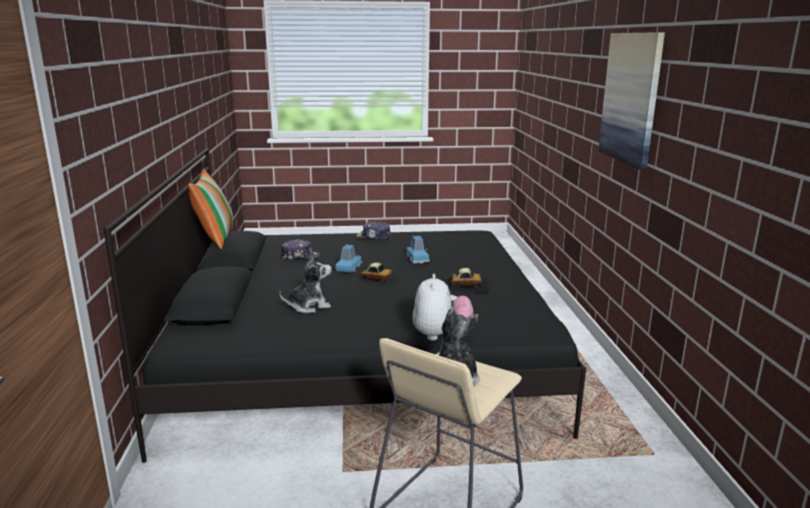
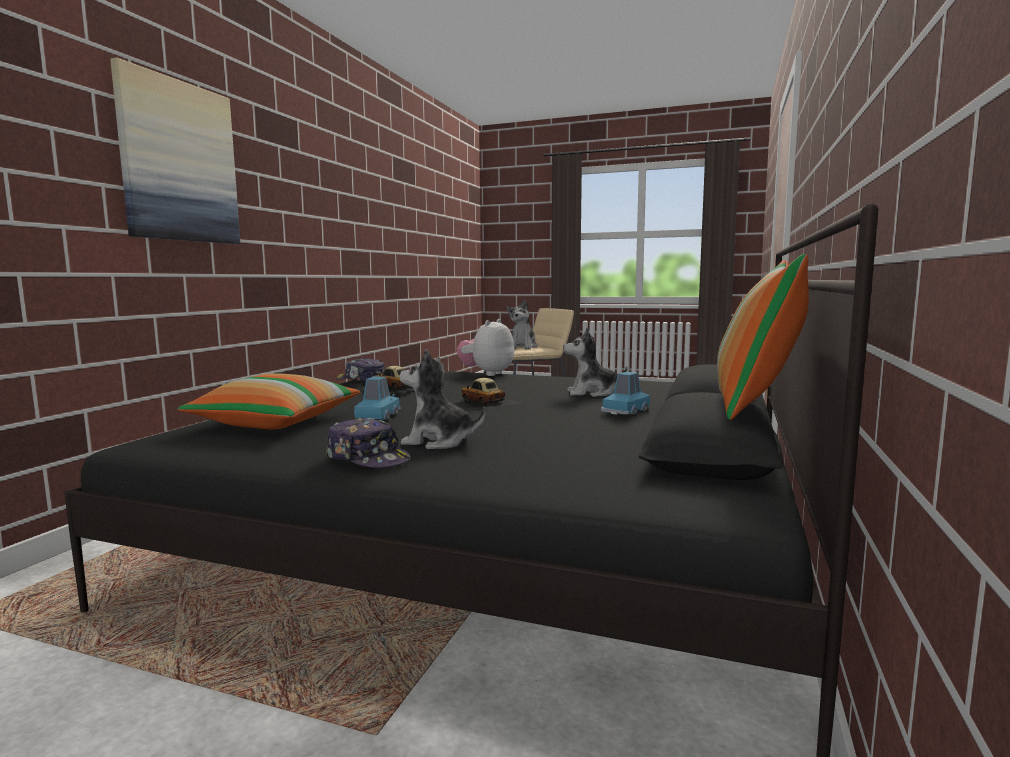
camera: 155 degrees left, 10 degrees down
(300, 256) = (570, 440): cap -> cap (361, 380)
(348, 268) = (503, 415): blue toy car -> blue toy car (626, 411)
(358, 248) = (439, 442): none -> plush toy
(457, 248) = (276, 422): none -> pillow

